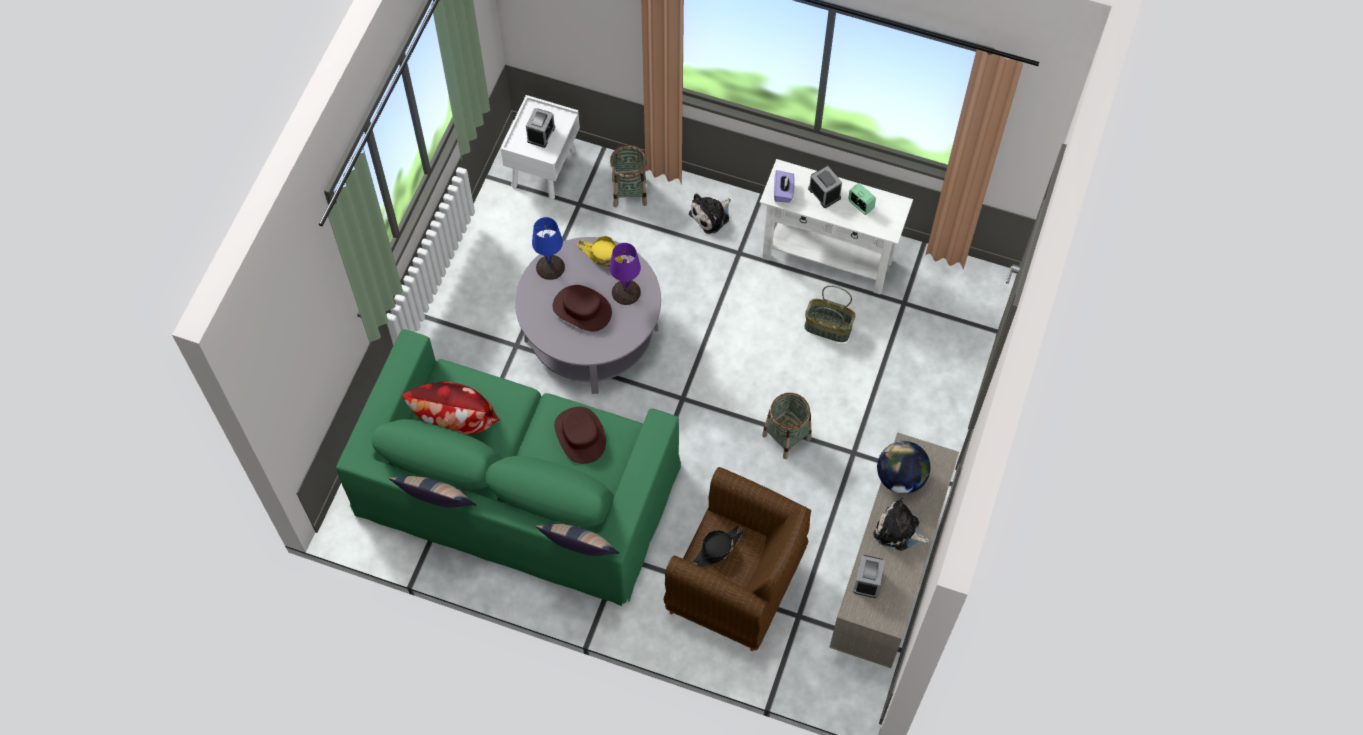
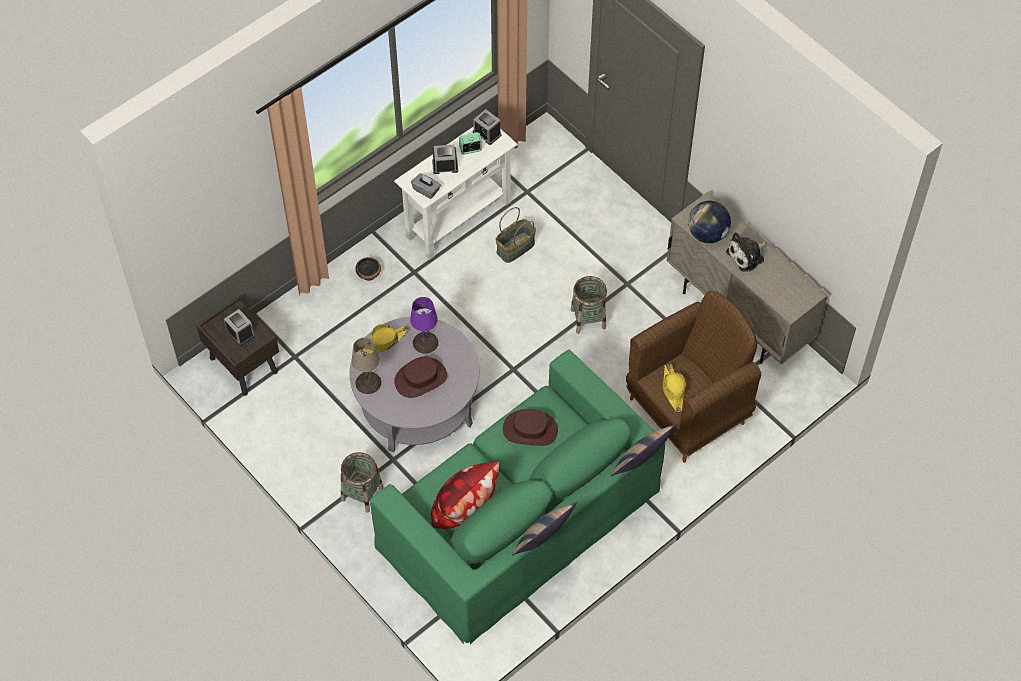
camera: 60 degrees left, 5 degrees down
(543, 168) = (243, 365): white nightstand -> brown nightstand
(549, 267) = (368, 383): blue table lamp -> beige table lamp
(629, 192) = (308, 317): basket -> basket (362, 494)
(711, 215) = (369, 273): plush toy -> bowl
(716, 549) = (673, 390): black hat -> yellow hat
(783, 192) = (426, 190): purple tissue box -> grey tissue box
(867, 580) = (773, 292): alarm clock -> alarm clock (487, 133)

